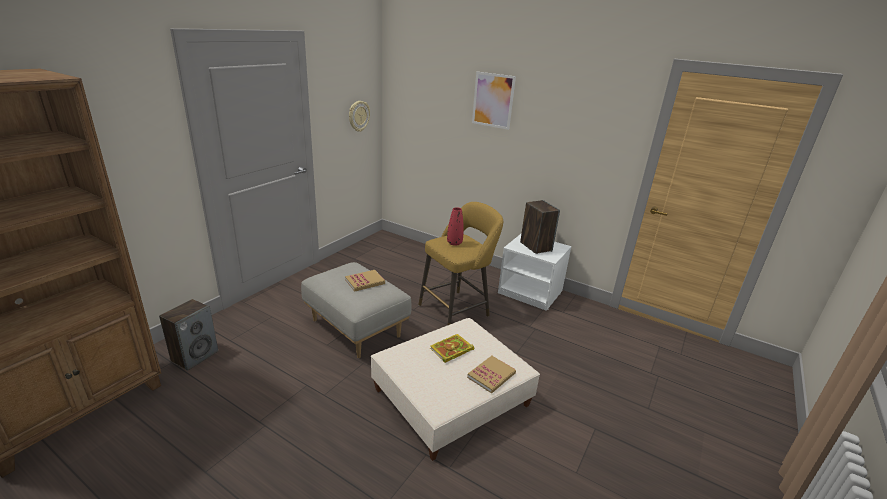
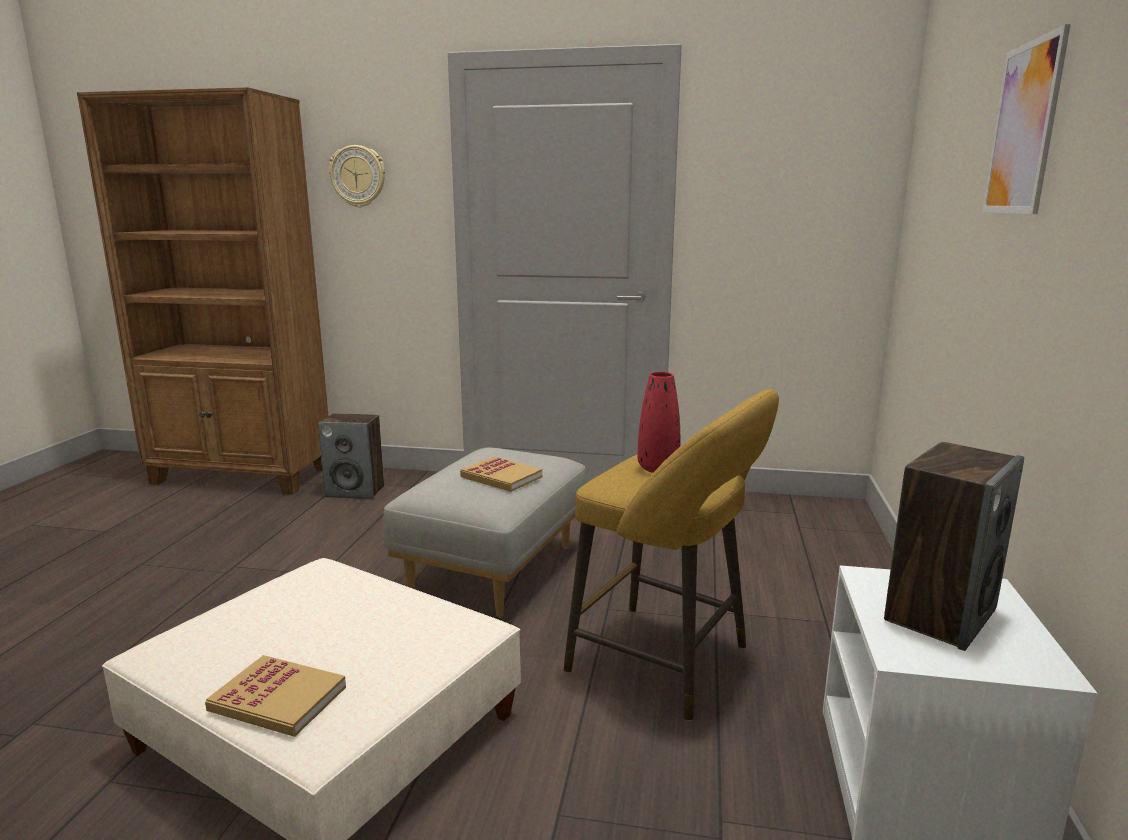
camera: 70 degrees right, 10 degrees down
(358, 116) = (814, 220): wall clock -> wall clock (358, 176)
(451, 350) = (360, 626): book -> none

